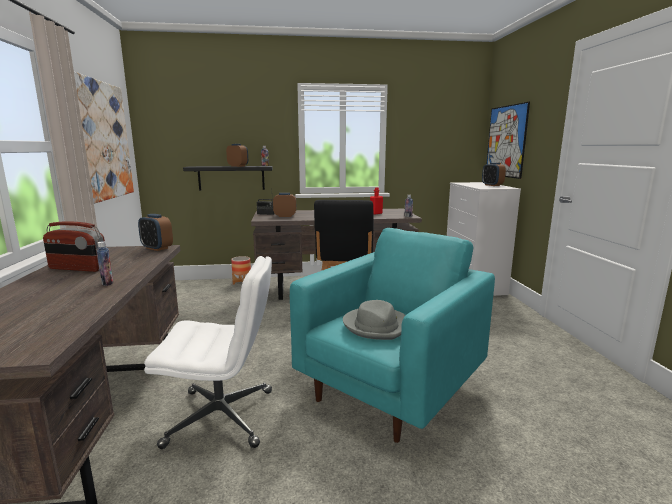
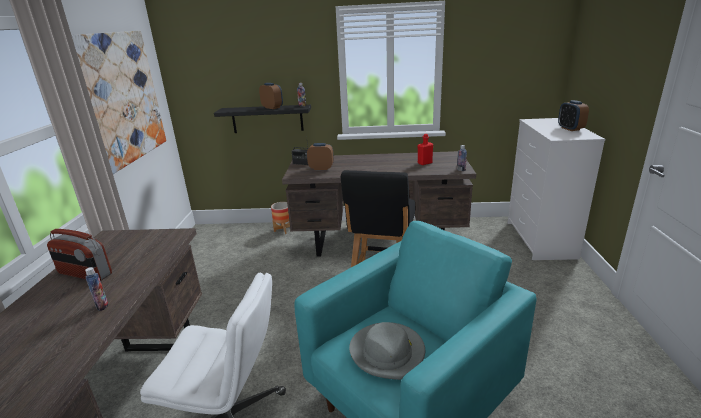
camera: 10 degrees right, 10 degrees up
(157, 248) = (170, 235): alarm clock -> none
(506, 141) = (593, 72): picture -> none

